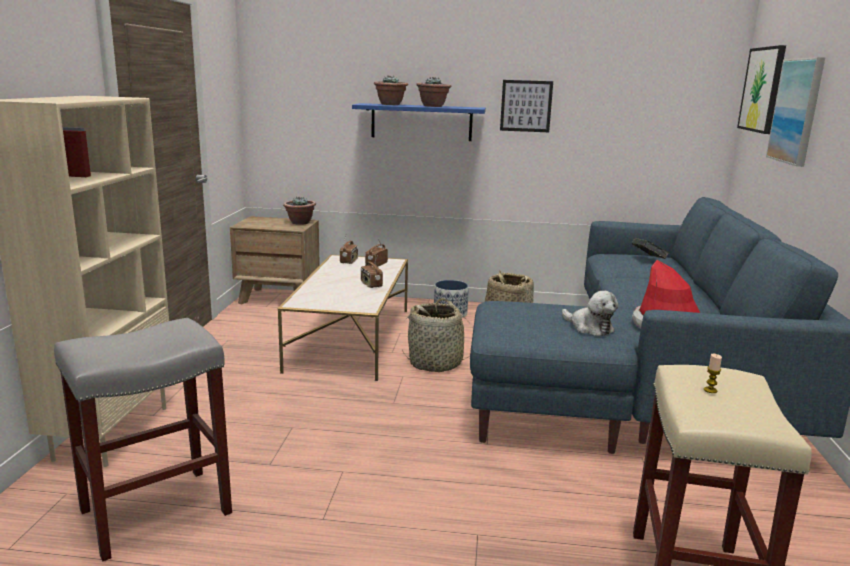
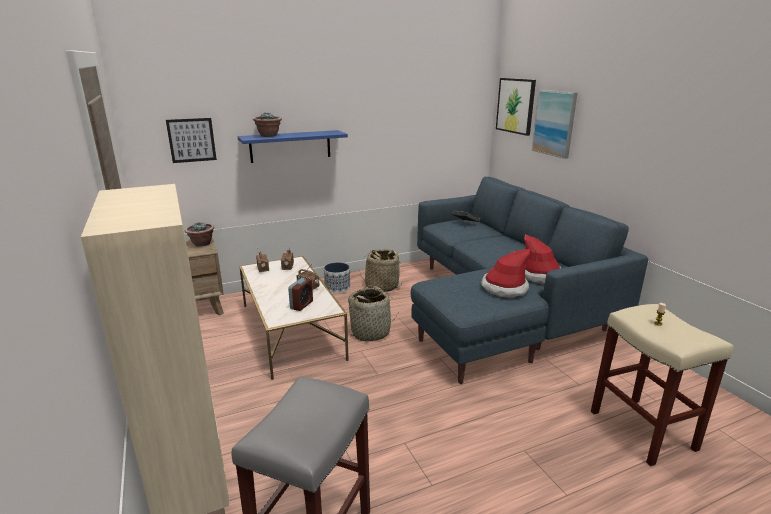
camera: 30 degrees left, 5 degrees up
(341, 297) = (301, 305): none -> alarm clock
(433, 106) = (305, 134): potted plant -> none
(526, 106) = (366, 126): picture -> picture (191, 140)
(589, 327) = (504, 288): plush toy -> hat

